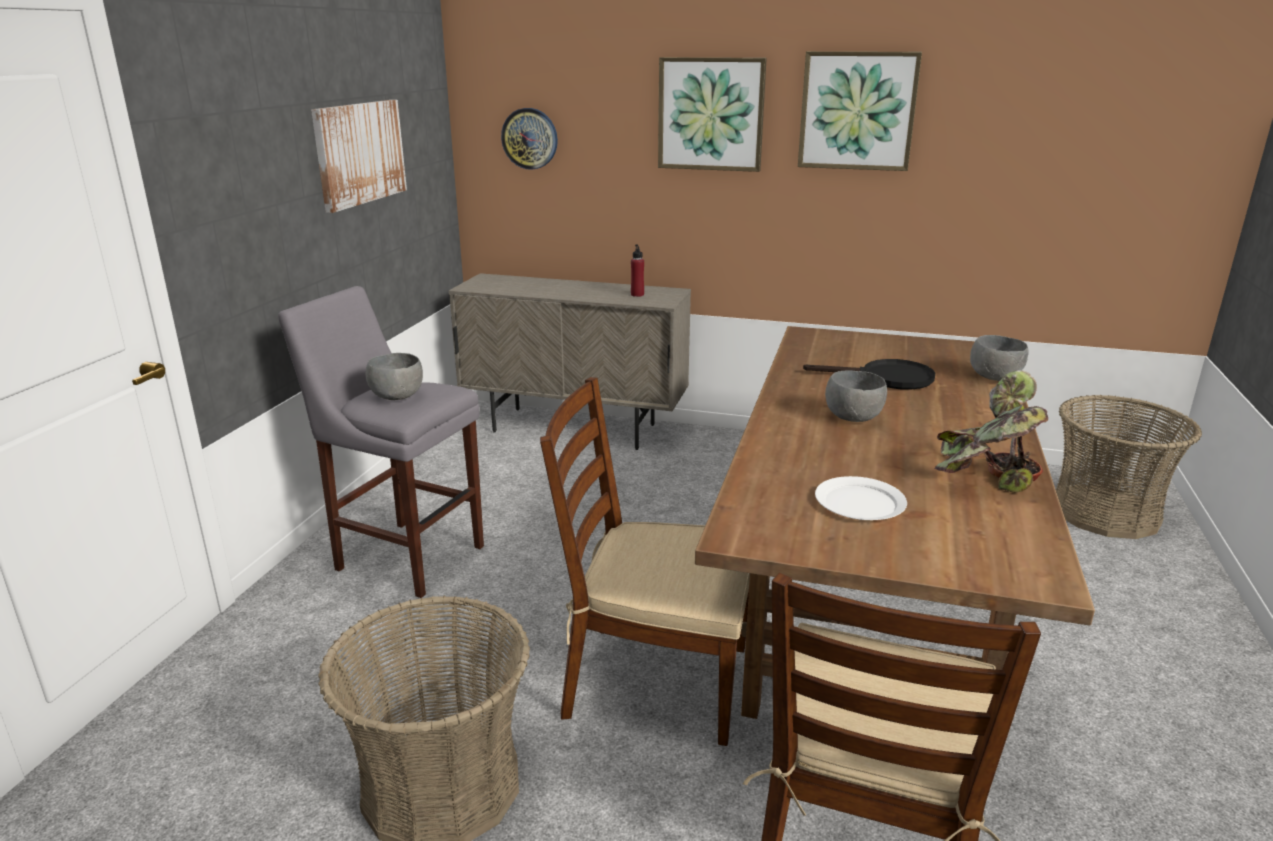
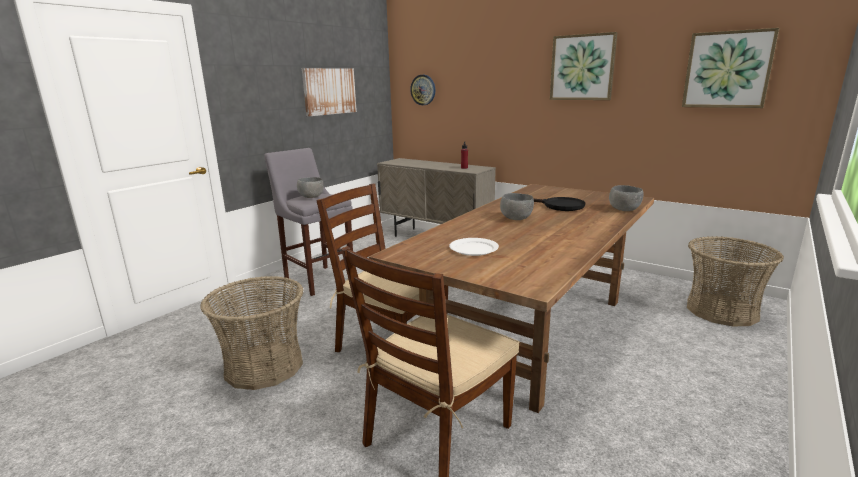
camera: 20 degrees right, 5 degrees down
(711, 114) = (507, 73): picture -> picture (727, 70)
(982, 477) = (557, 246): potted plant -> none

